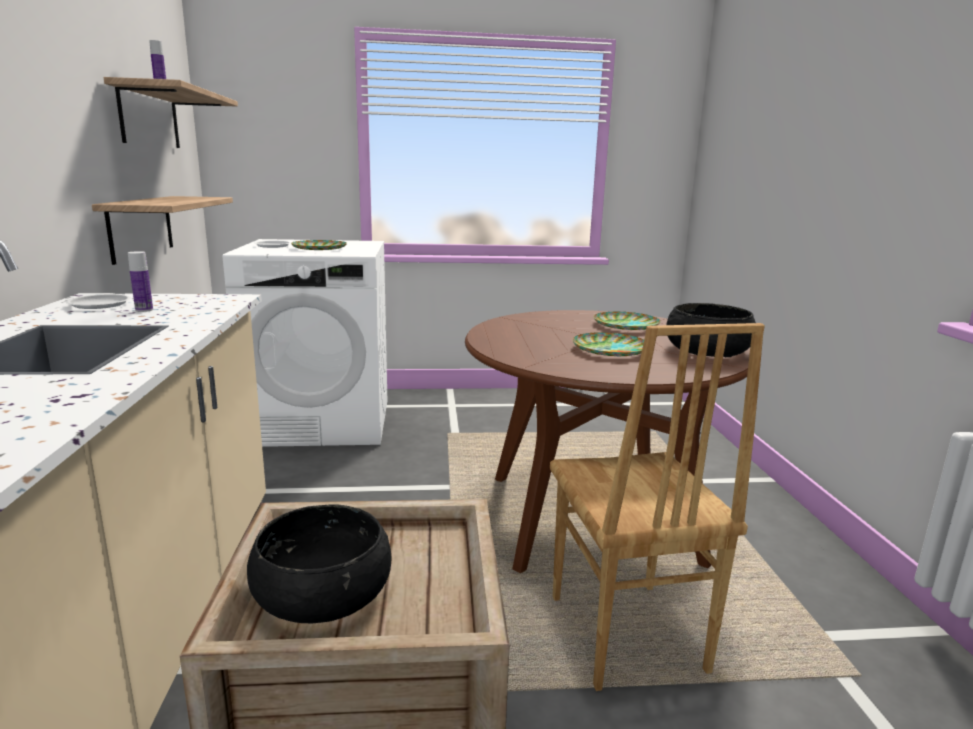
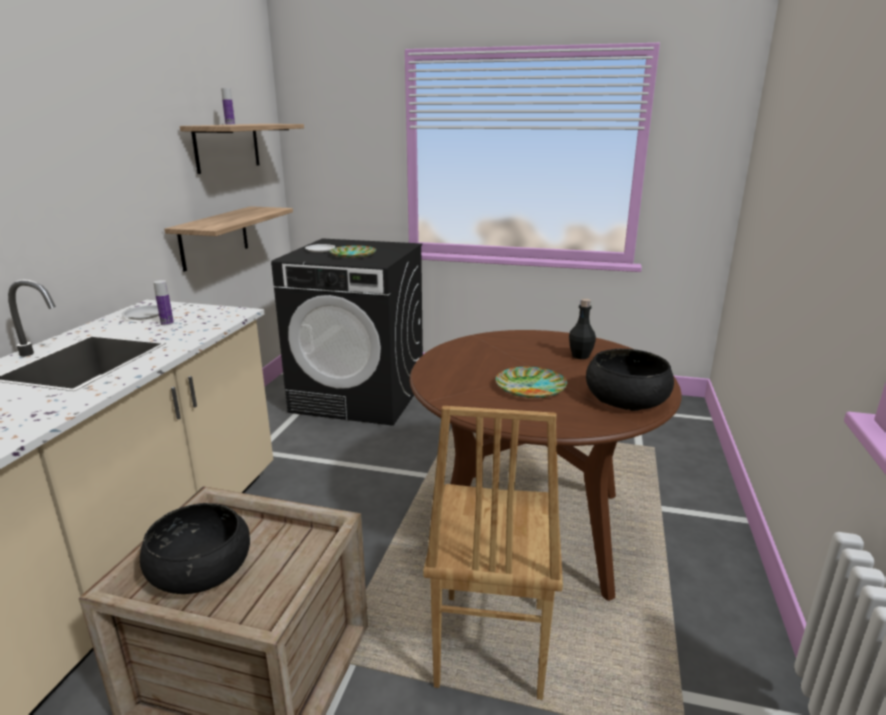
camera: 20 degrees right, 5 degrees up
(322, 421) = (360, 396): white washing machine -> black washing machine
(625, 325) = (580, 356): plate -> black bottle

